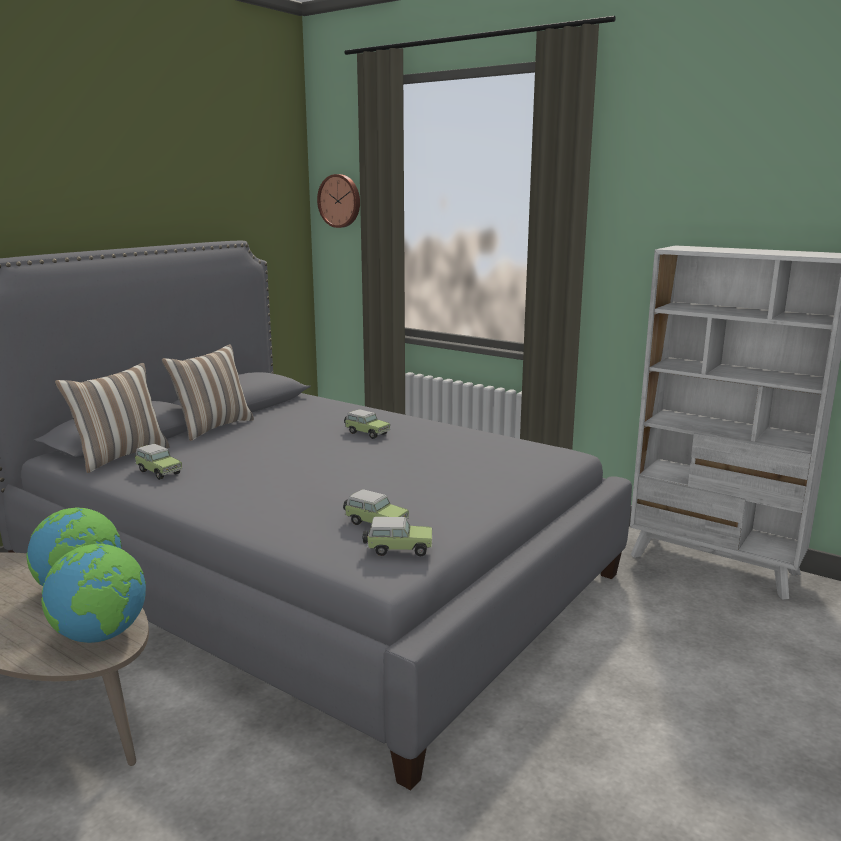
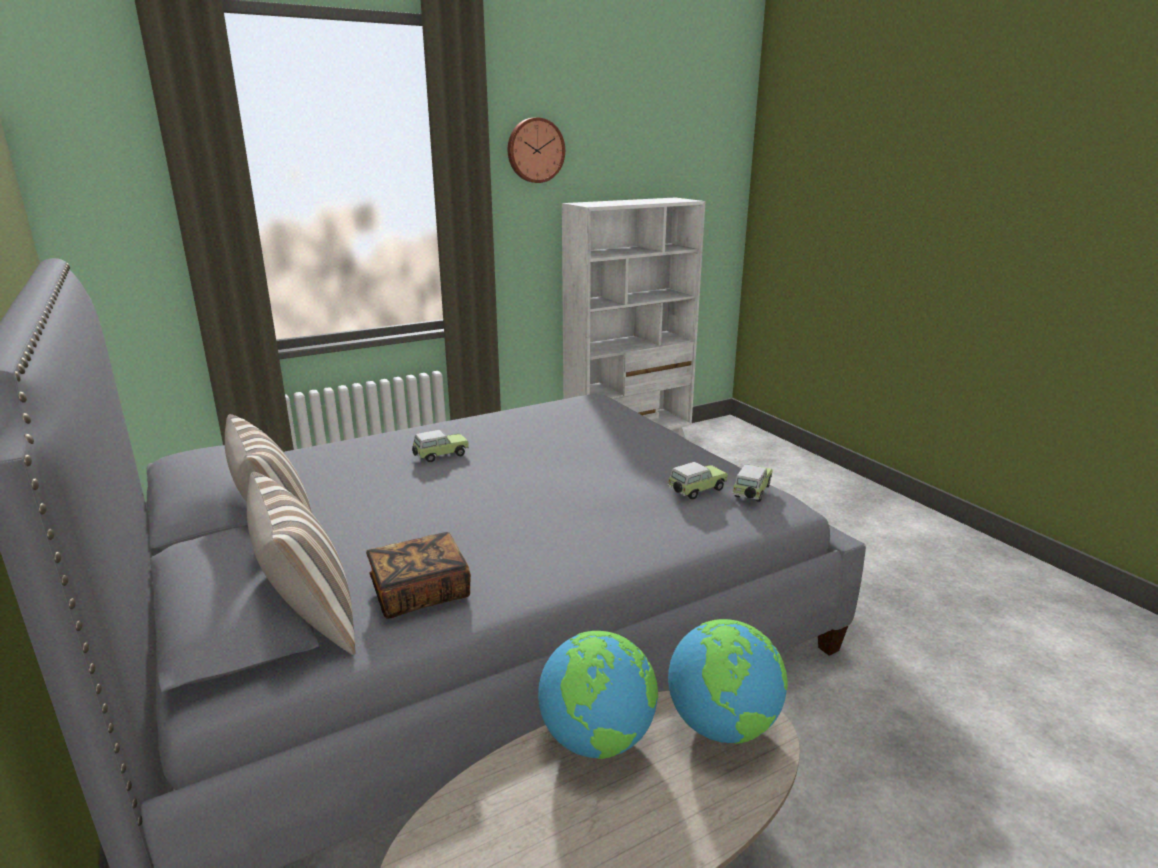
camera: 65 degrees left, 5 degrees up
(158, 472) = (420, 593): toy car -> book
(340, 201) = (100, 180): wall clock -> wall clock (535, 150)

